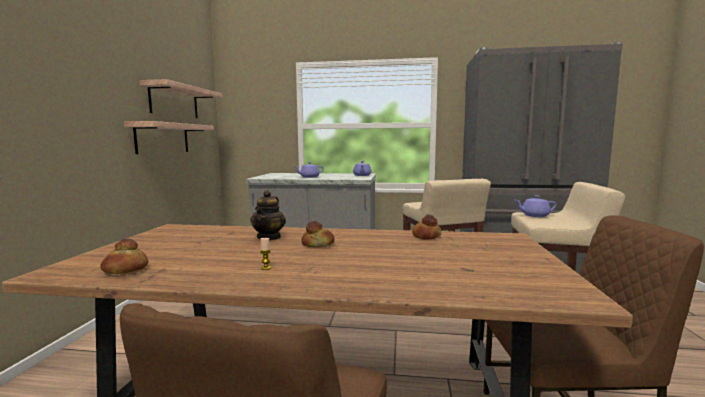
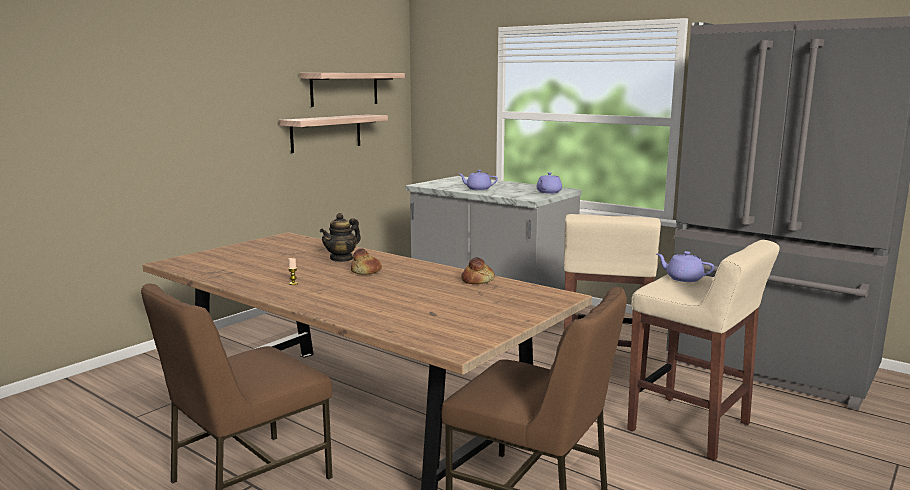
camera: 30 degrees right, 5 degrees up
(125, 270) = (210, 268): bread -> none

